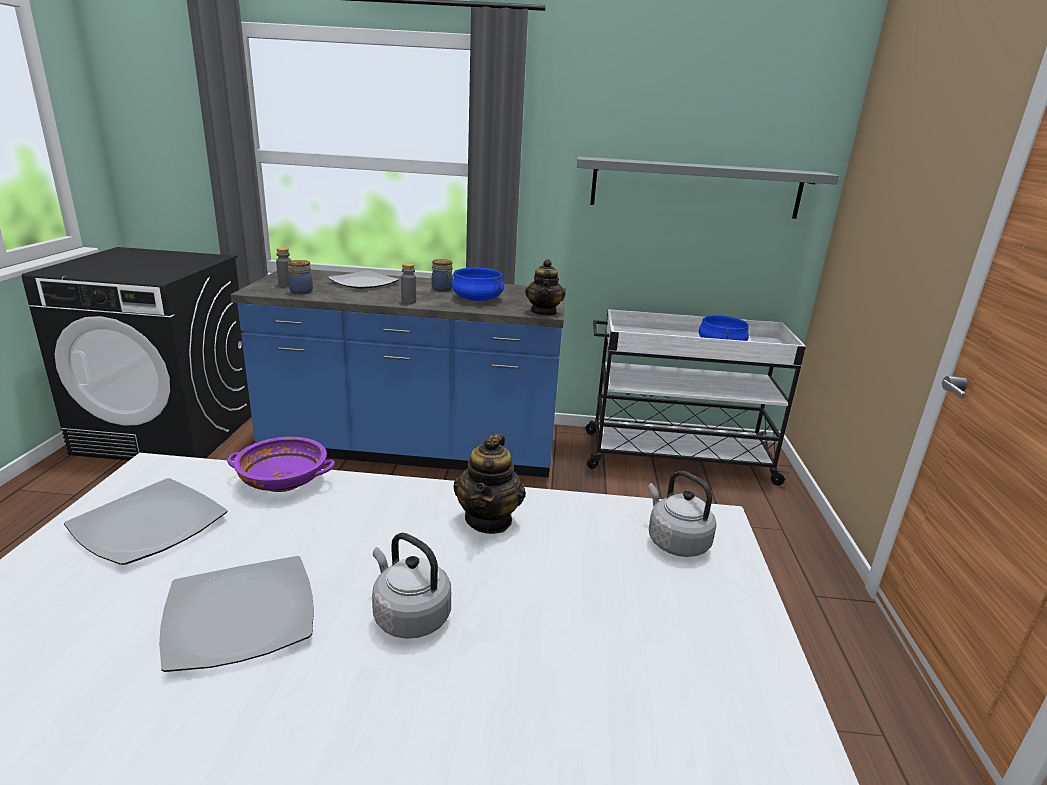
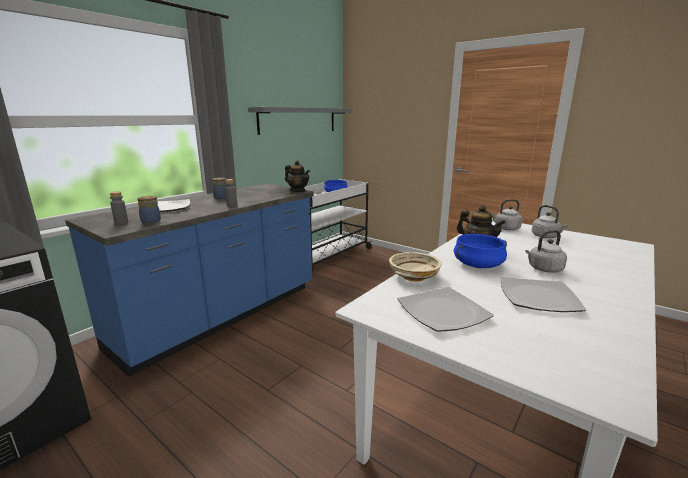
camera: 55 degrees left, 5 degrees down
(284, 481) = (414, 276): purple bowl -> beige bowl
(477, 299) = (254, 196): blue cooking pot -> blue cooking pot (478, 265)
(679, 610) = (546, 237): none -> grey kettle

